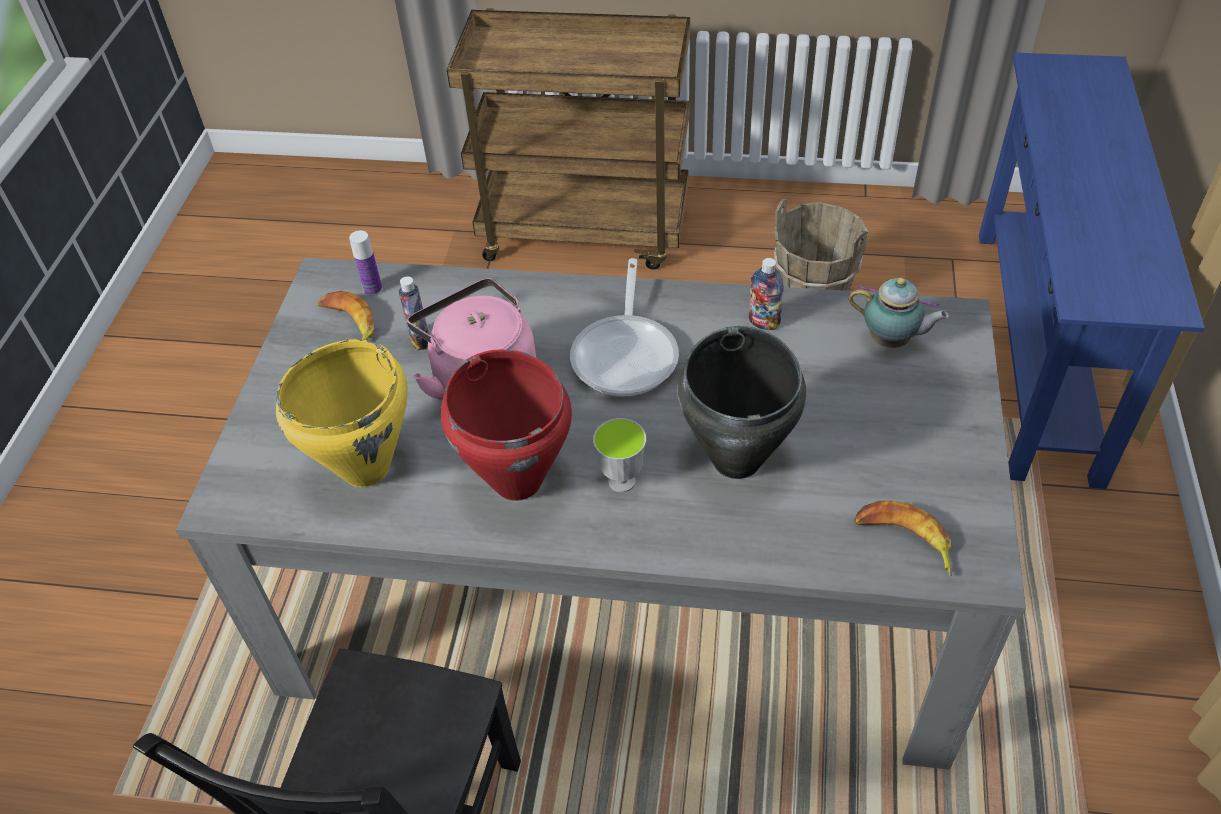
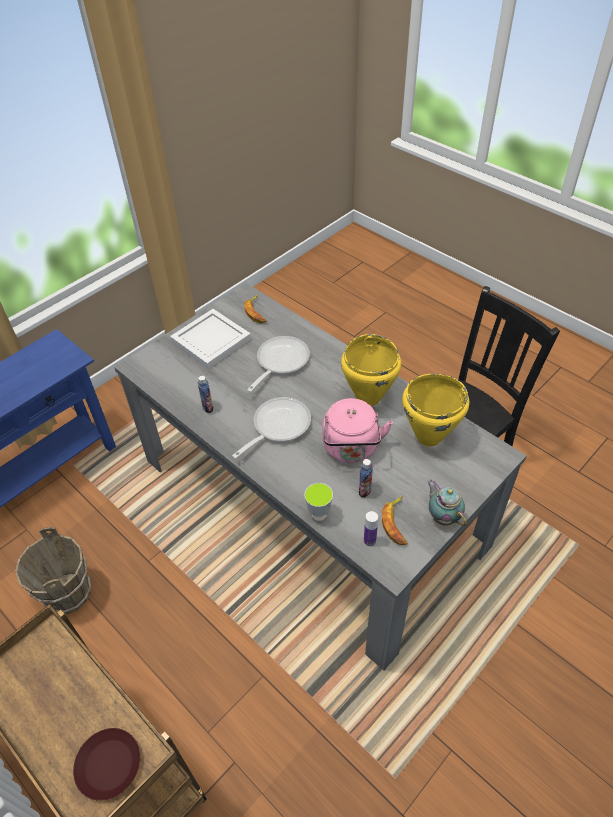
camera: 145 degrees left, 0 degrees up
(503, 57) = (109, 764): none -> brown plate
(518, 480) = (368, 398): red cooking pot -> yellow cooking pot
(622, 481) = (329, 377): cup -> cup (319, 515)
(737, 459) = (280, 362): black cooking pot -> frying pan
(892, 341) = (171, 371): teapot -> teapot (443, 516)
(903, 430) = (212, 340): none -> white tray

